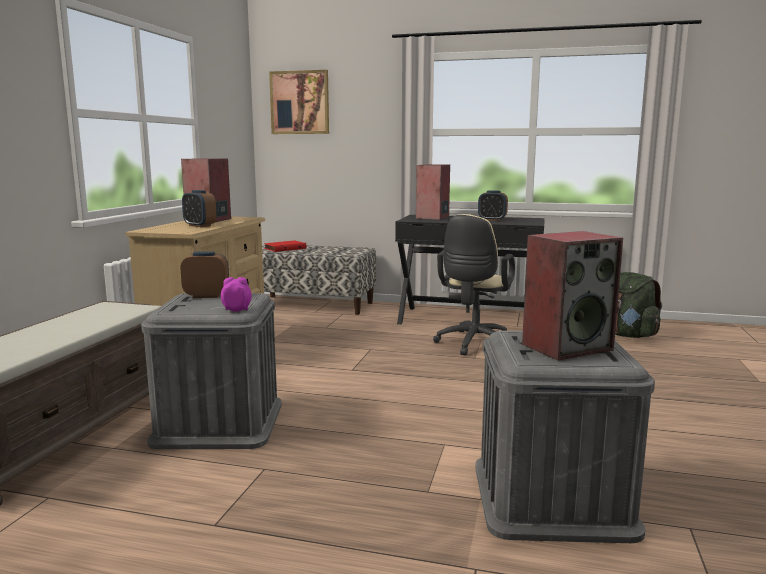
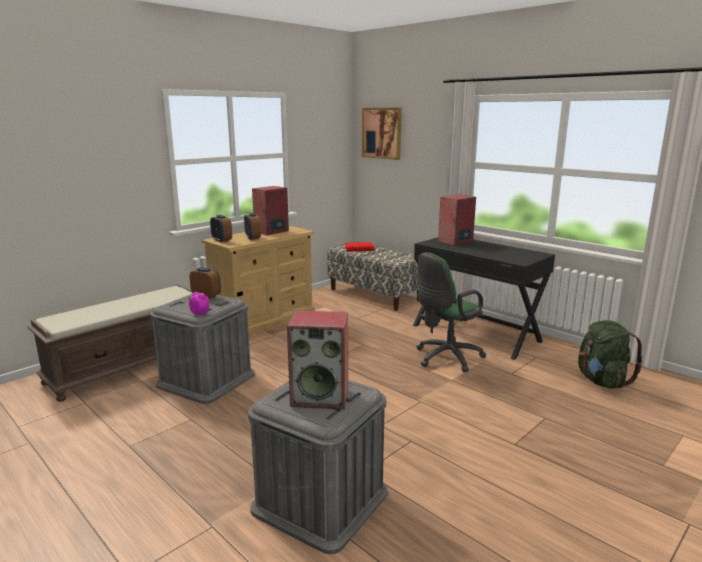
camera: 30 degrees right, 5 degrees up
(473, 344) = (445, 358): beige office chair -> green office chair
(492, 220) = (498, 251): alarm clock -> alarm clock (221, 240)

